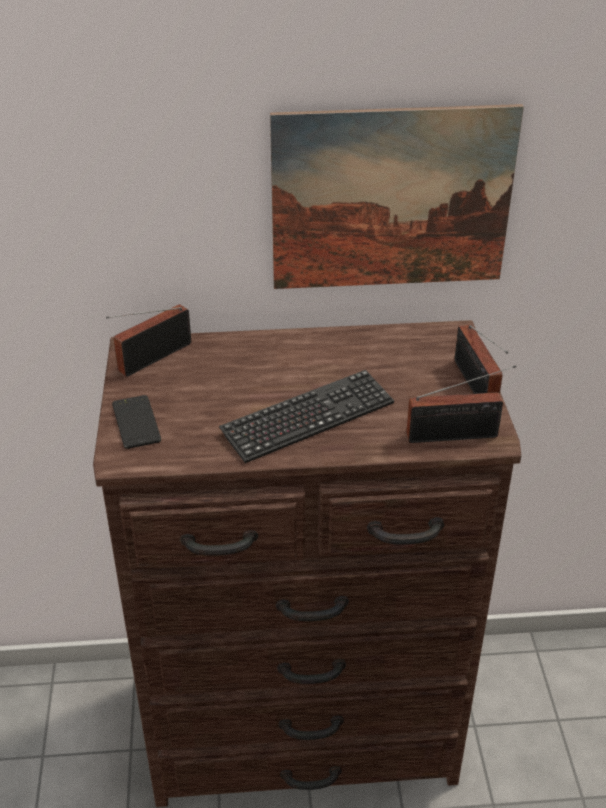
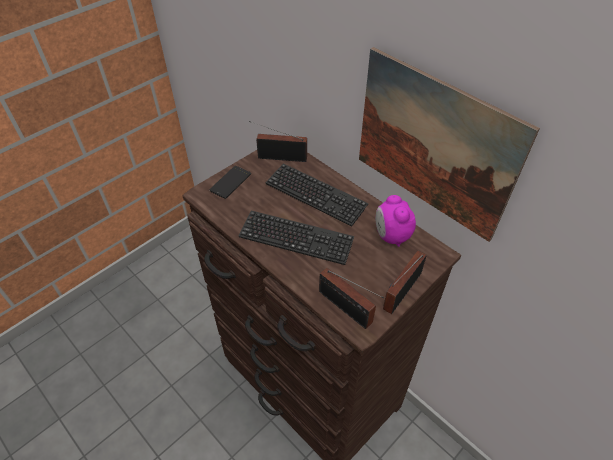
camera: 50 degrees right, 10 degrees up
(258, 366) = (315, 195): none -> keyboard
(392, 348) = (391, 236): none -> alarm clock

